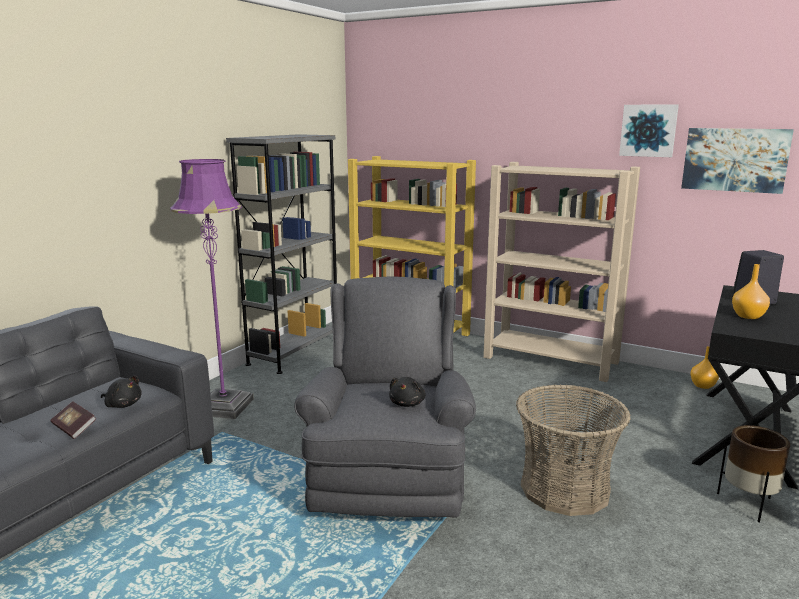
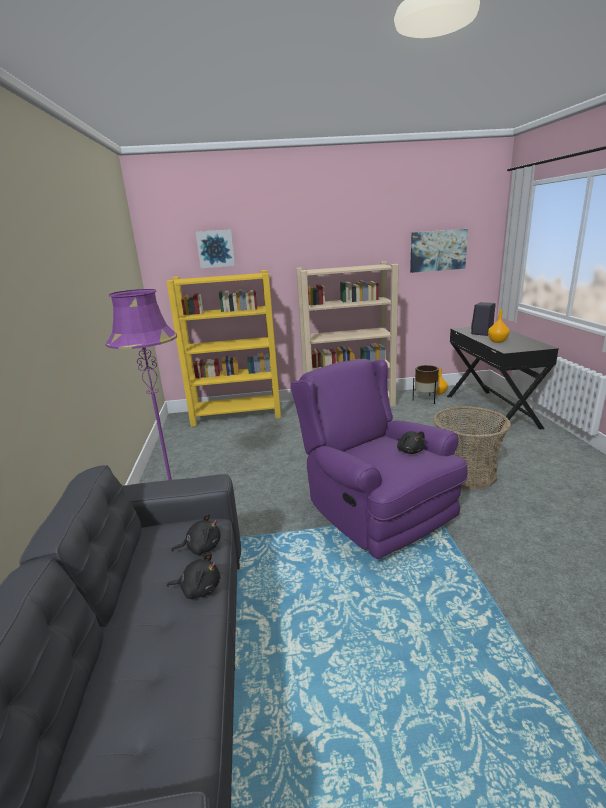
camera: 35 degrees left, 5 degrees up
(74, 428) = (199, 588): book -> black plush toy
(294, 353) = (170, 458): grey bookcase -> none
(389, 479) = (375, 514): grey armchair -> purple armchair
(648, 130) = (387, 236): picture -> picture (216, 249)
(748, 504) = (540, 444): brown planter -> brown planter (425, 400)

